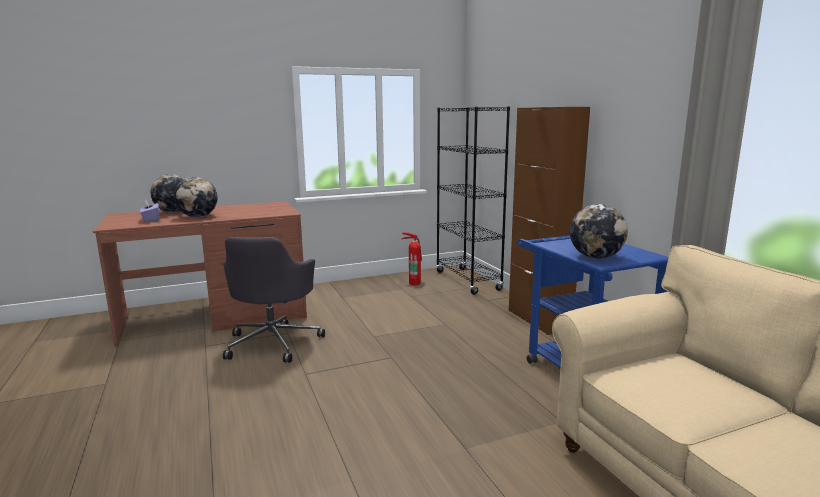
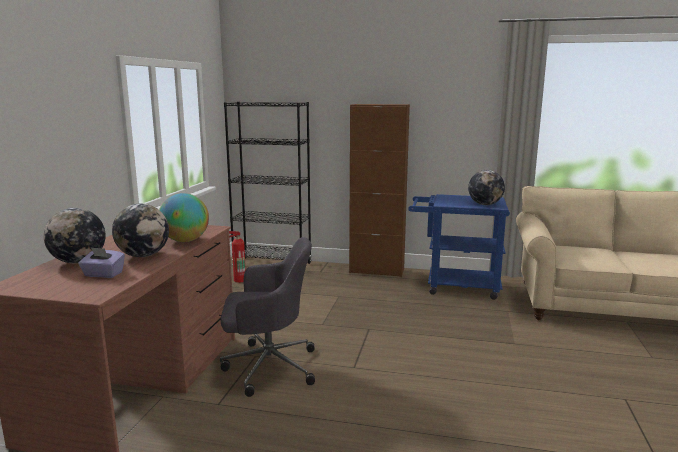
camera: 55 degrees left, 0 degrees up
(244, 215) = (185, 241): none -> globe
(273, 342) = (268, 366): grey office chair -> grey office chair turned 45 degrees counterclockwise

